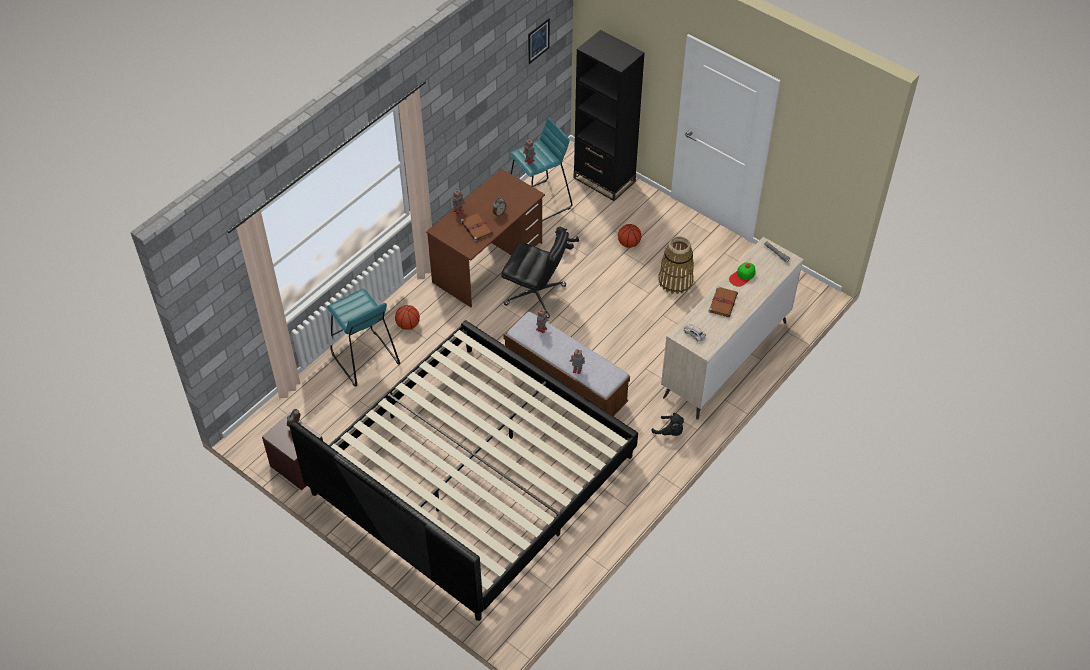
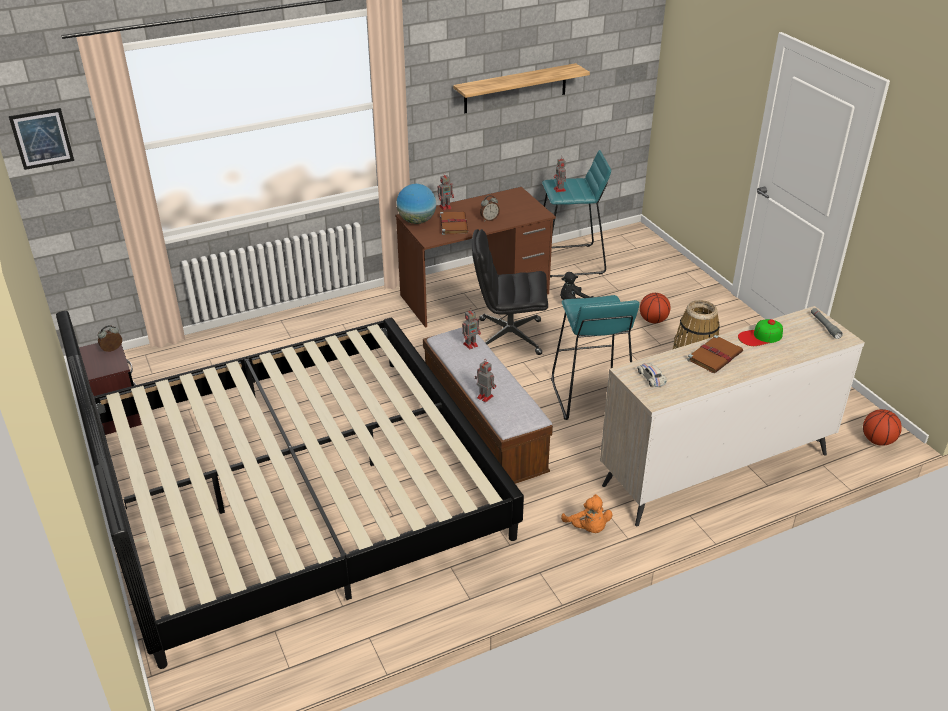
camera: 25 degrees right, 15 degrees down
(365, 359) = (272, 340): turquoise stool -> turquoise stool (590, 396)
(408, 325) = (344, 324): basketball -> basketball (877, 441)
(447, 233) = (417, 221): none -> globe
(485, 101) = (515, 88): none -> shelf
(536, 295) = (508, 337): black office chair -> black office chair turned 135 degrees clockwise
(538, 40) = (605, 45): picture -> picture (42, 138)
(604, 180) = (658, 260): black bookcase -> none
(670, 432) = (588, 528): black plush toy -> orange plush toy

